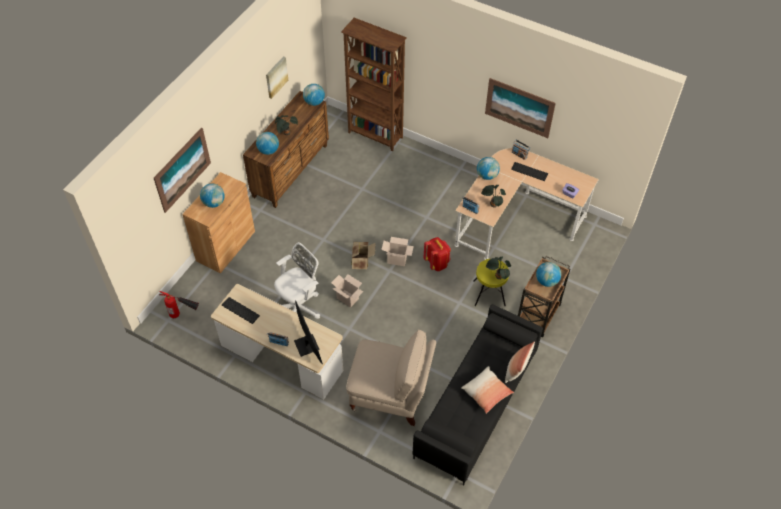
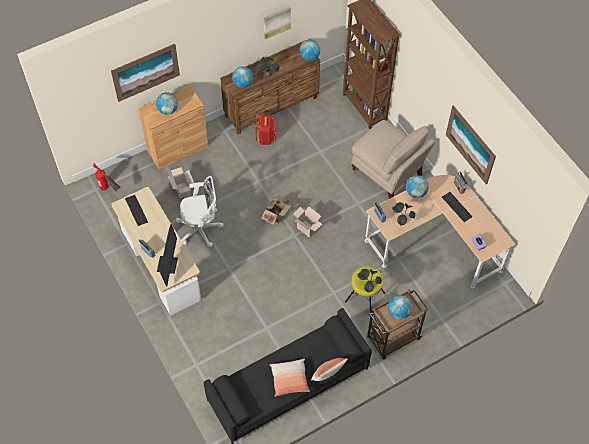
camera: 30 degrees right, 5 degrees up
(348, 298) = (245, 242): cardboard box -> cardboard box (183, 191)
(390, 395) = (224, 340): beige chair -> beige chair (387, 174)
(437, 263) = (338, 248): red backpack -> red backpack (266, 138)

